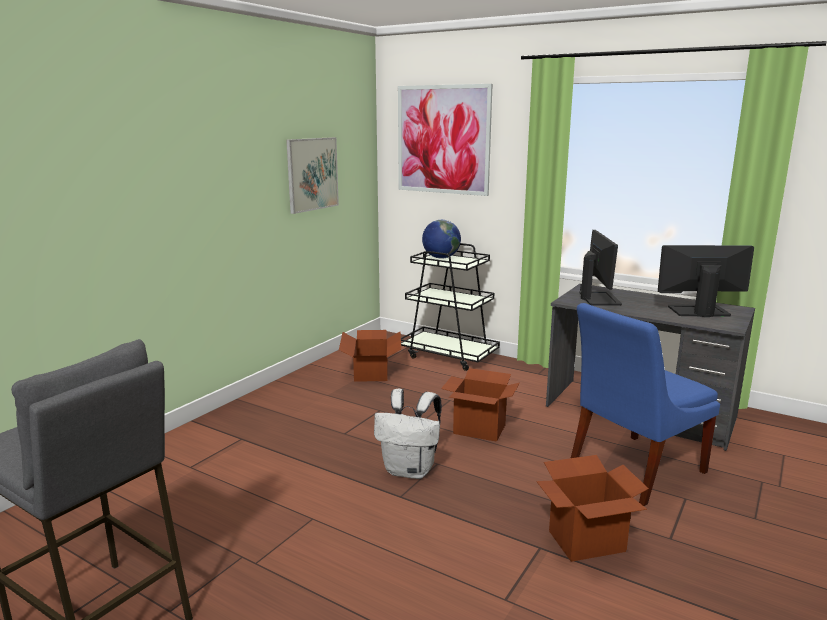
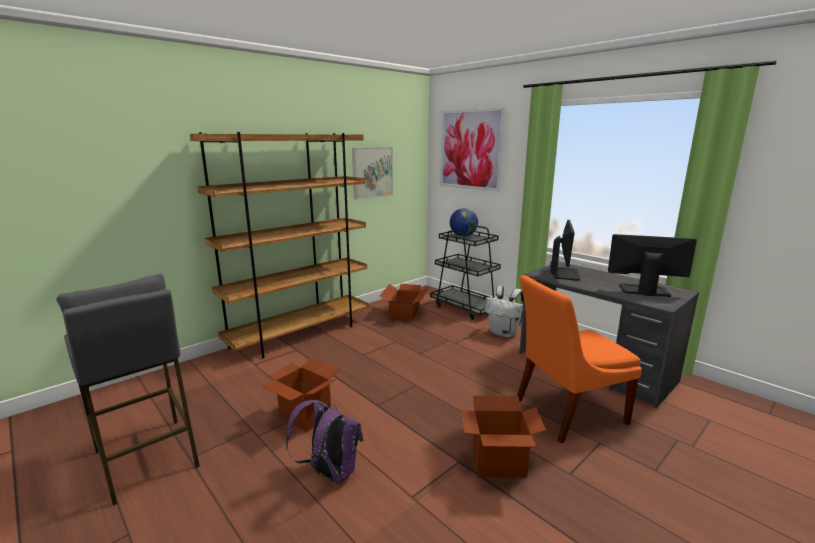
camera: 15 degrees right, 0 degrees up
(236, 417) = (300, 334): none -> brown bookcase
(385, 591) = (329, 472): none -> purple backpack
(410, 470) = (394, 387): white backpack -> white backpack (504, 333)
(479, 429) = (459, 364): cardboard box -> cardboard box (305, 416)
(632, 469) = (565, 412): blue chair -> orange chair

